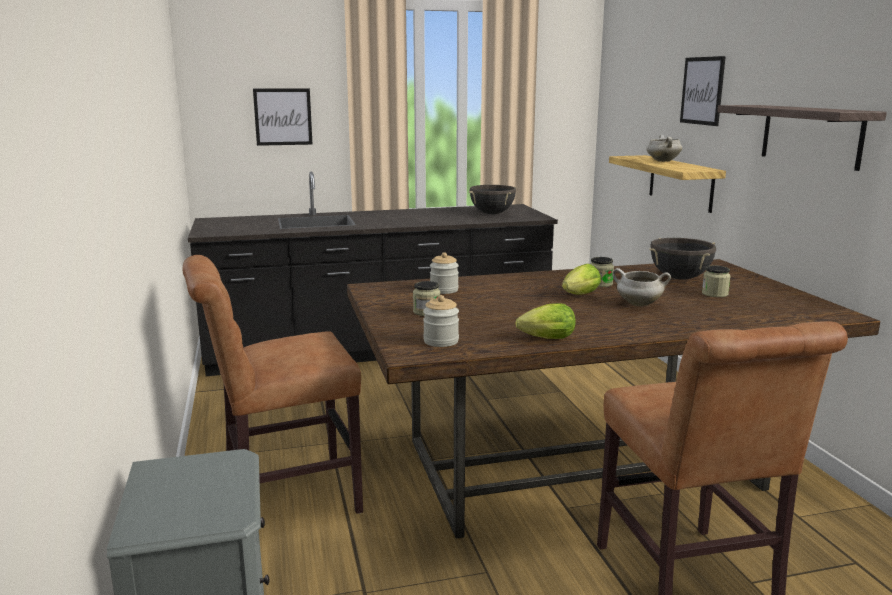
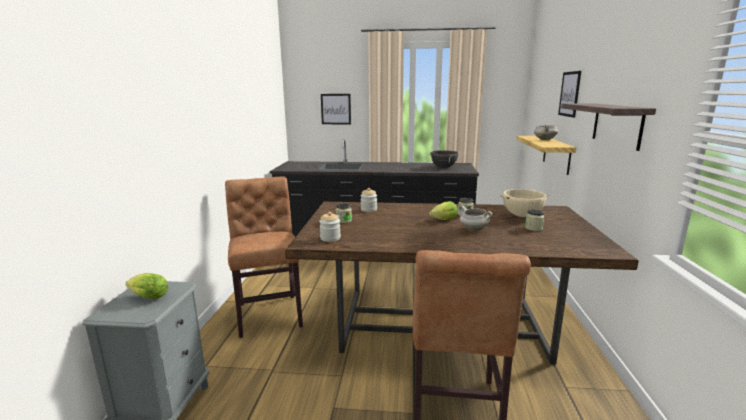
camera: 20 degrees right, 0 degrees up
(283, 499) = (269, 313): brown chair -> brown chair turned 75 degrees clockwise
(544, 339) = (388, 244): lettuce -> lettuce (147, 297)
(680, 278) = (522, 216): black cooking pot -> beige cooking pot

